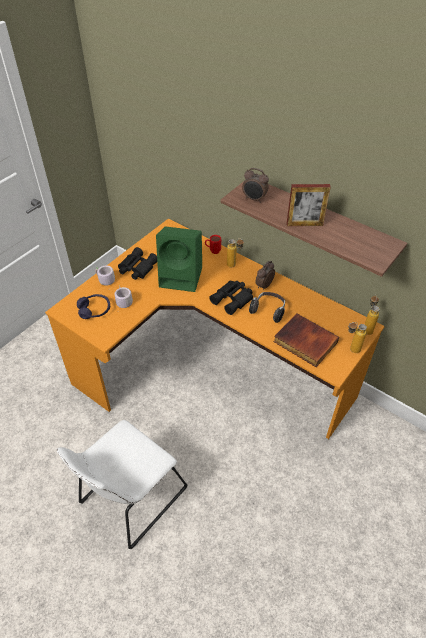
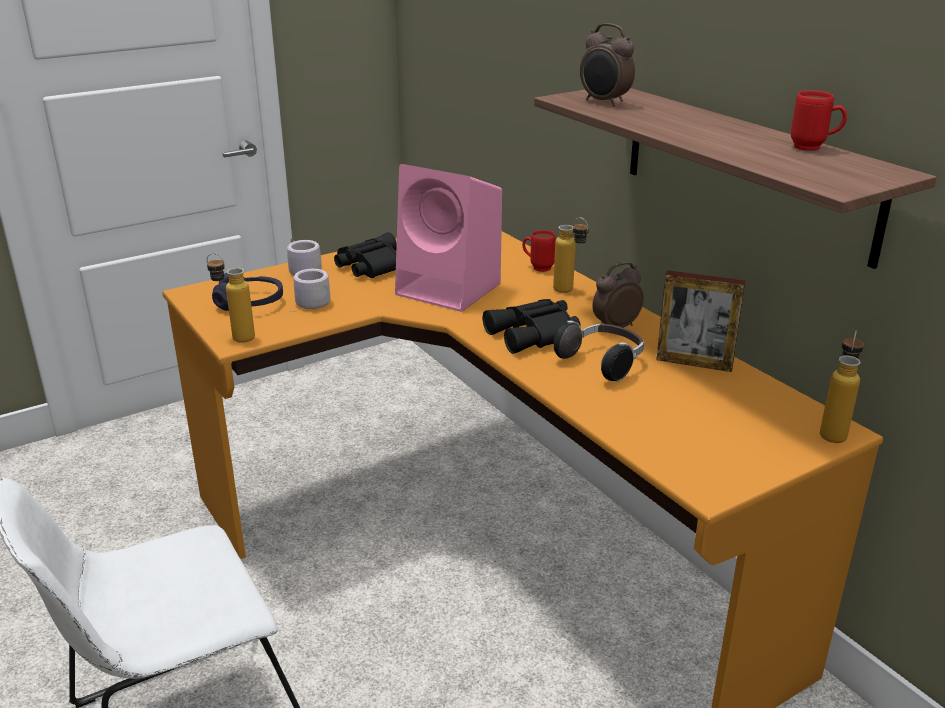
camera: 20 degrees right, 20 degrees down
(182, 277) = (451, 289): green speaker -> pink speaker
(304, 224) = (691, 133): picture frame -> picture frame (694, 363)
(304, 342) = (659, 425): book -> none
(350, 350) = (772, 459): bottle -> bottle (235, 337)
(356, 228) = (814, 148): none -> red mug

